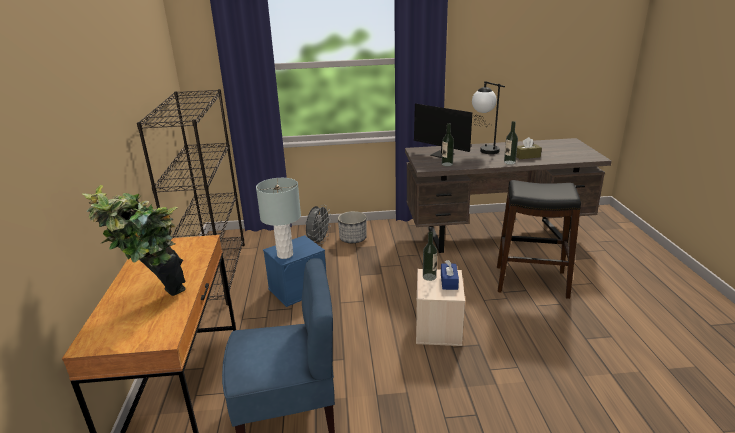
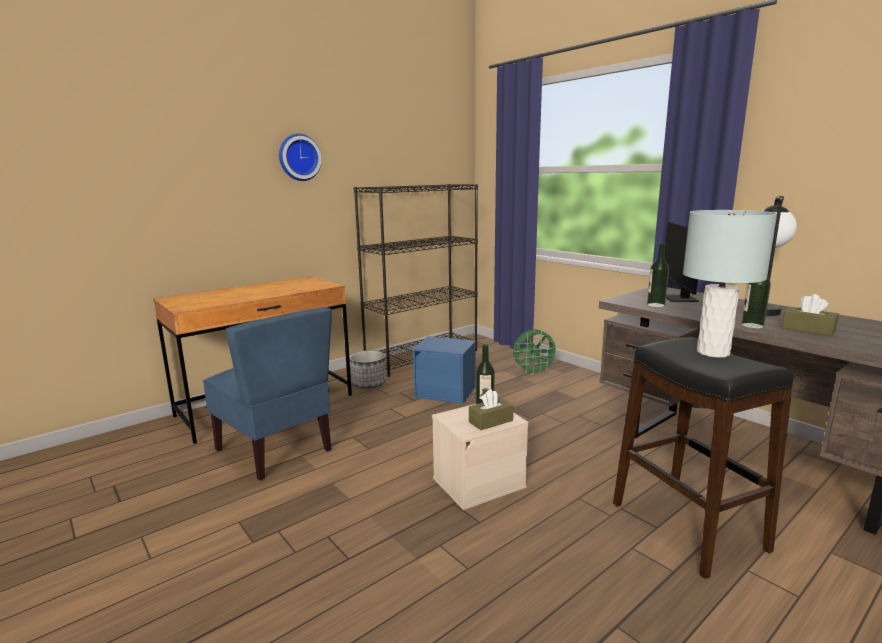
camera: 55 degrees right, 10 degrees down
(97, 105) = (298, 157): none -> wall clock
(156, 300) = (232, 296): potted plant -> none
(285, 254) = (431, 344): grey table lamp -> grey table lamp (713, 352)
(318, 241) = (533, 372): grey fan -> green fan
(353, 238) = (567, 384): planter -> planter (369, 384)
(449, 281) = (490, 421): blue tissue box -> brown tissue box

